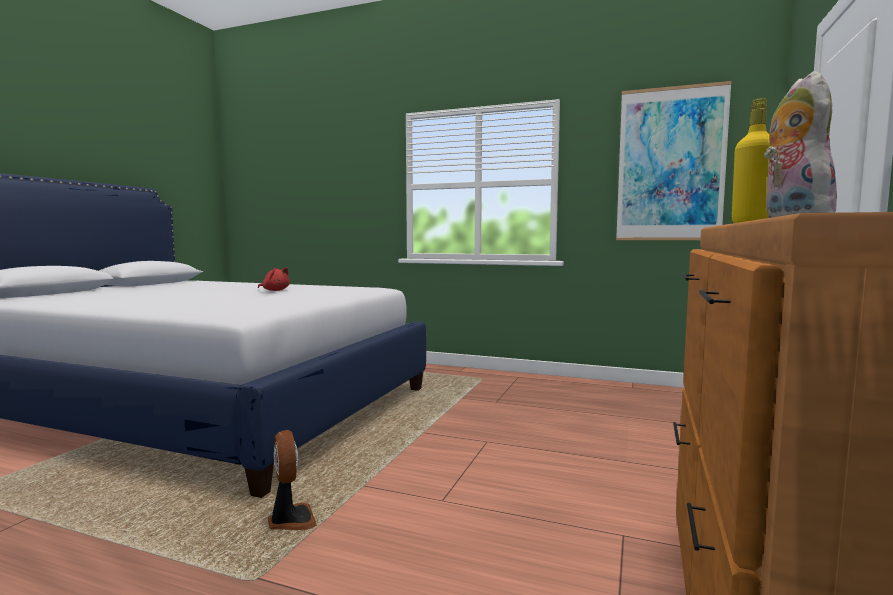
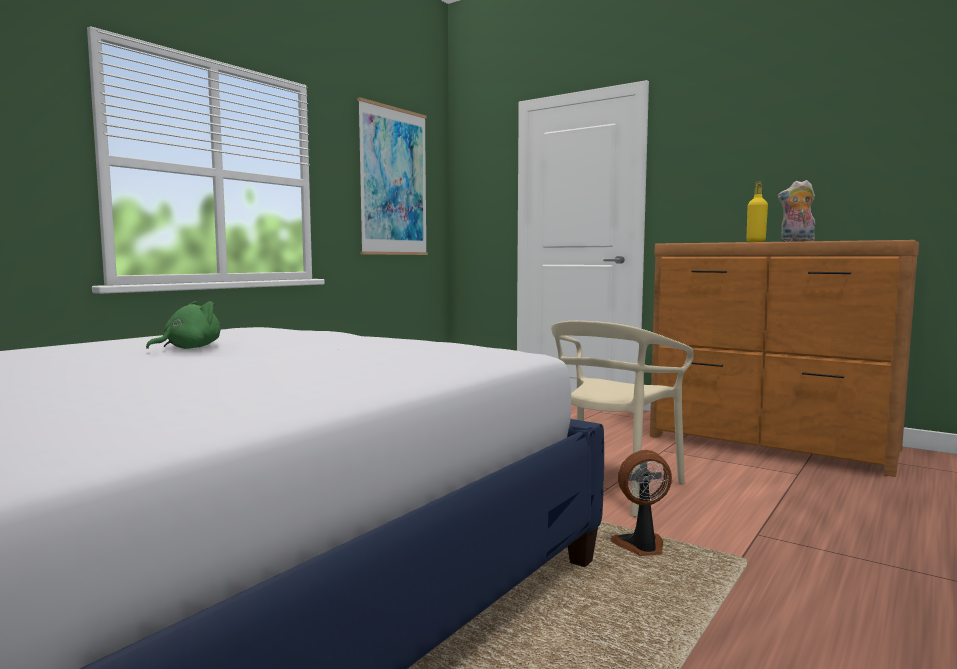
camera: 75 degrees left, 0 degrees up
(275, 290) = (189, 348): red plush toy -> green plush toy
(443, 501) = (610, 488): none -> beige chair

